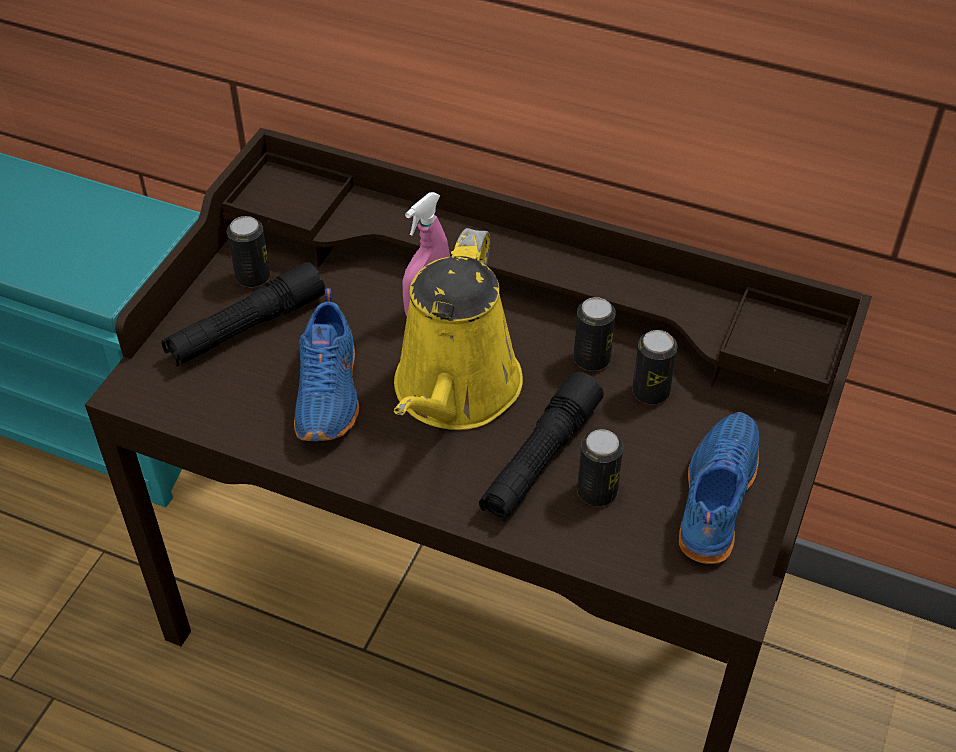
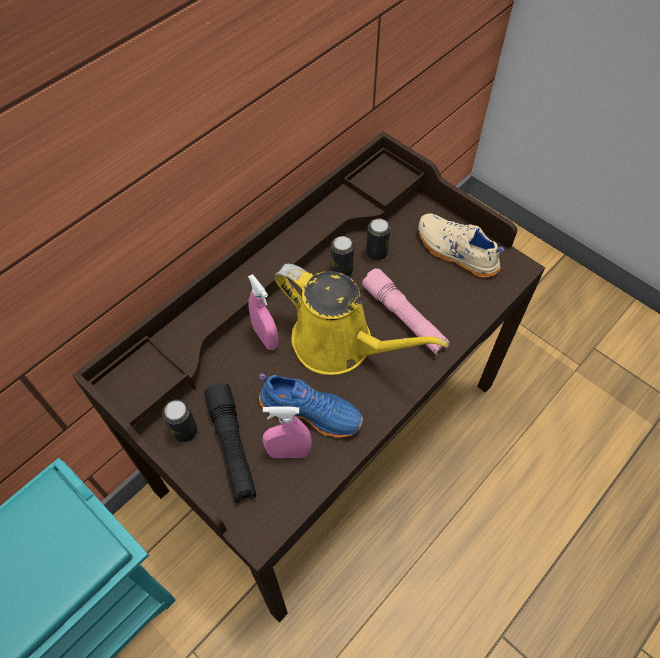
camera: 70 degrees left, 10 degrees up
(257, 386) = (288, 452): none -> pink spray bottle
(540, 459) = (404, 318): black flashlight -> pink flashlight
(597, 492) = (436, 300): can -> none
(714, 497) = (455, 253): blue shoe -> beige shoe

